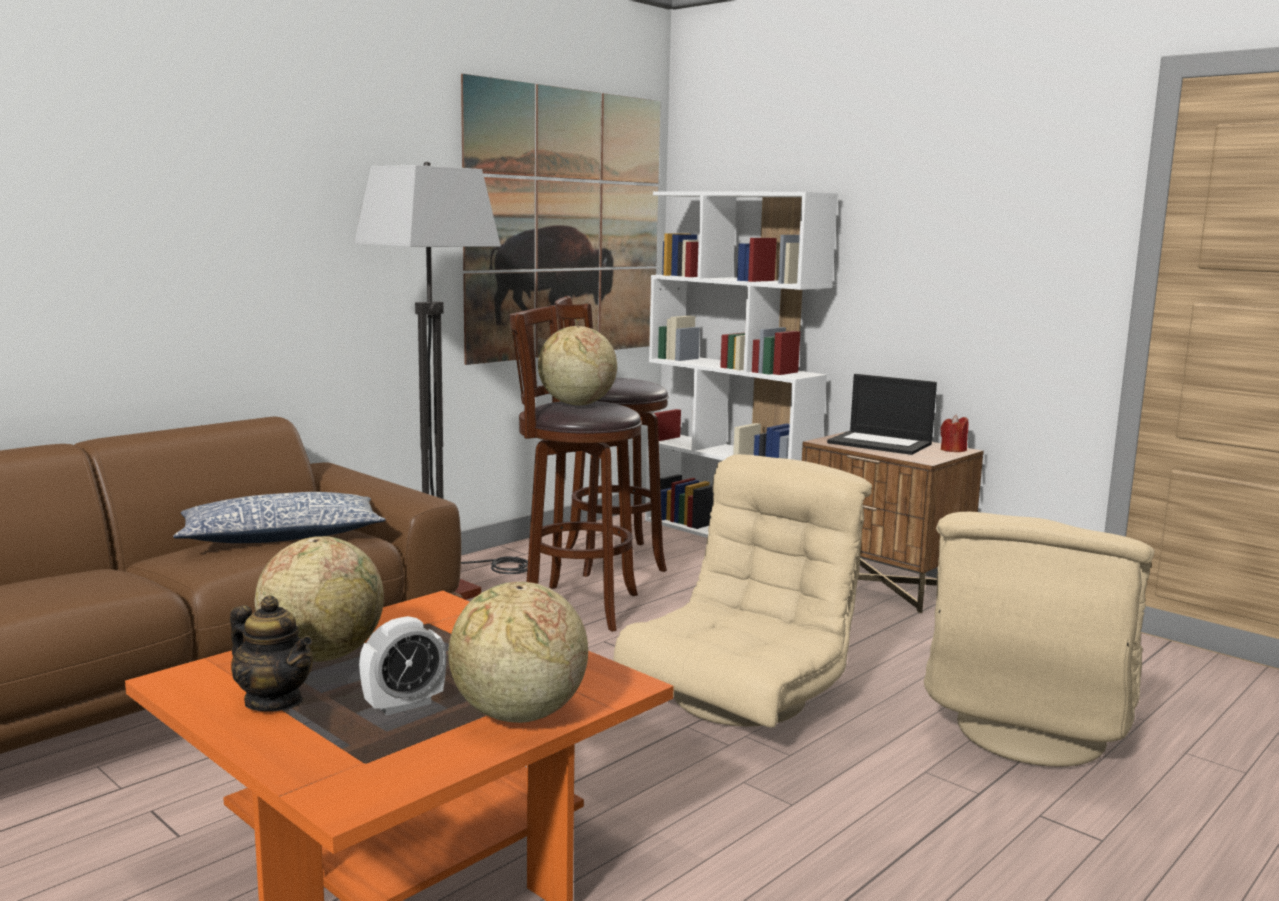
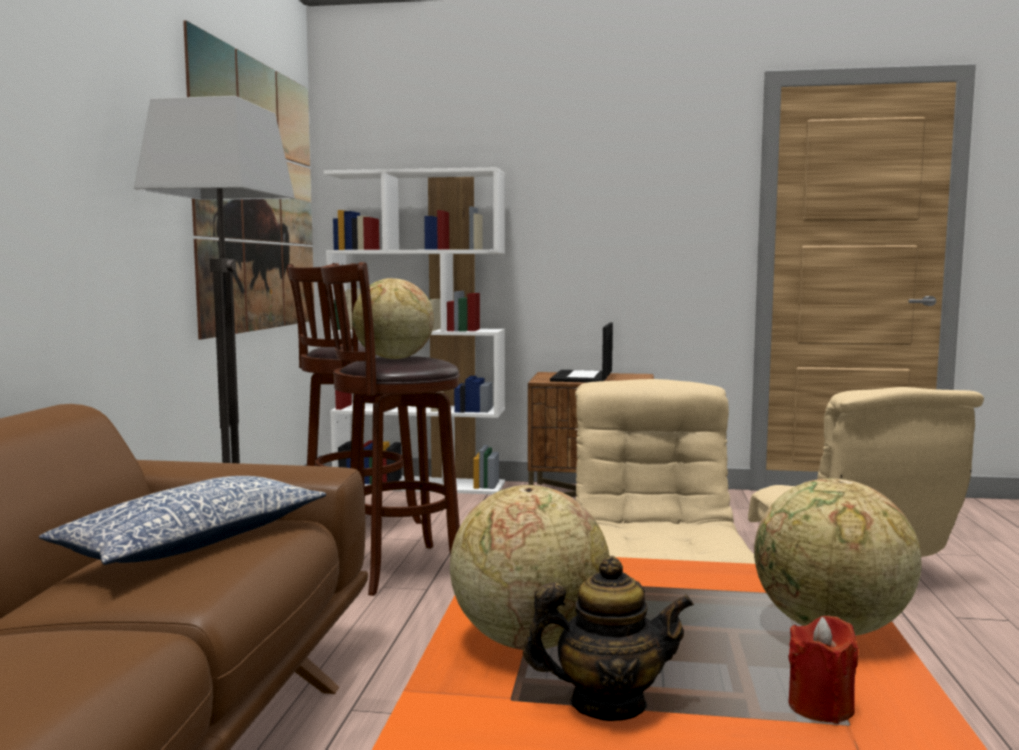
camera: 35 degrees left, 5 degrees down
(404, 705) = (727, 657): alarm clock -> none
(881, 443) = (583, 377): laptop -> laptop turned 105 degrees clockwise
(953, 450) = (637, 375): red candle -> red candle (820, 707)

